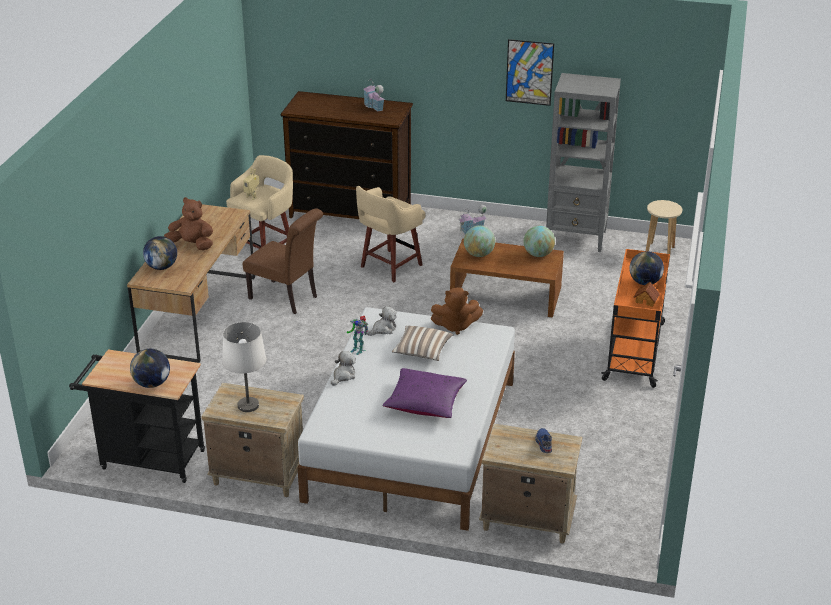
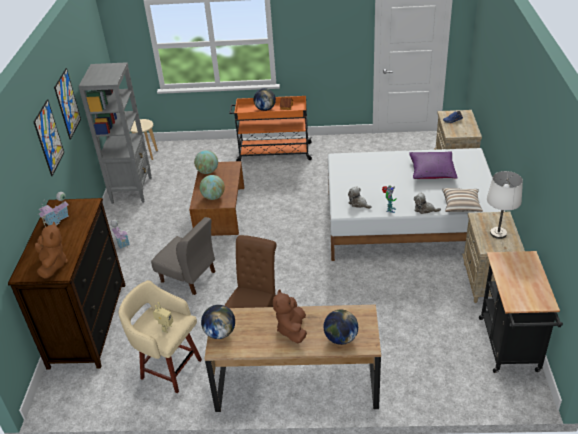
camera: 100 degrees left, 5 degrees up
(152, 383) = (530, 269): globe -> globe (220, 333)
(390, 267) = (188, 277): beige stool -> grey chair
(422, 351) = (376, 182): pillow -> pillow (461, 206)
(455, 326) = (339, 174): brown plush toy -> brown plush toy (53, 265)
(459, 66) = (49, 138): none -> picture

